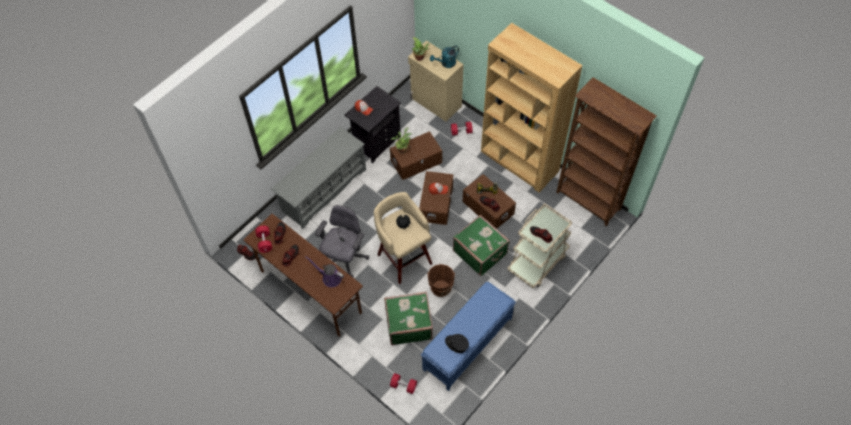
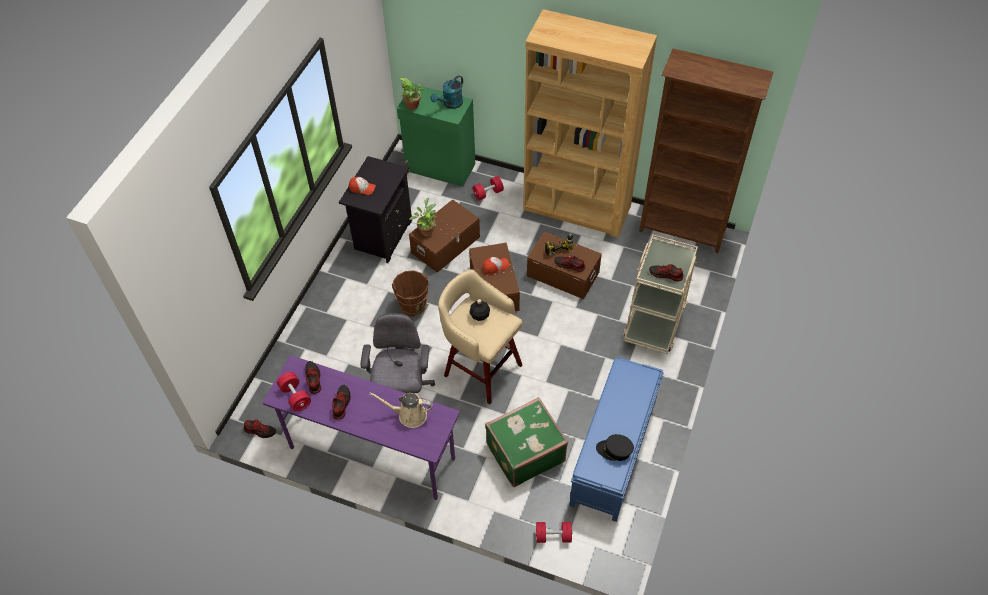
camera: 20 degrees left, 5 degrees down
(310, 292) = (371, 454): brown desk -> purple desk
(323, 190) = (336, 315): grey shoe rack -> none
(329, 278) = (409, 415): purple watering can -> beige watering can
(436, 103) = (440, 168): beige cabinet -> green cabinet
(440, 288) = (547, 392): brown bucket -> brown bucket (413, 306)
(480, 252) = (577, 330): green suitcase -> none

